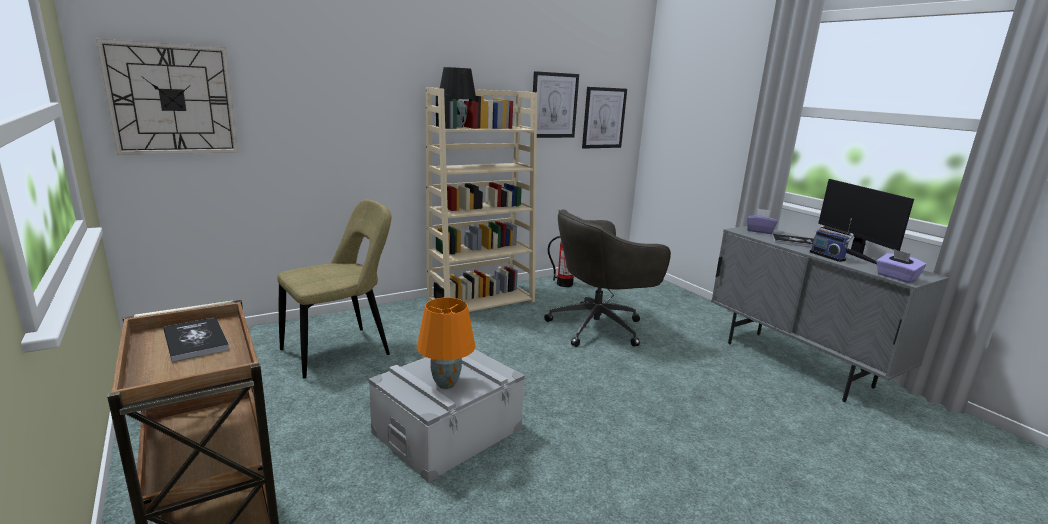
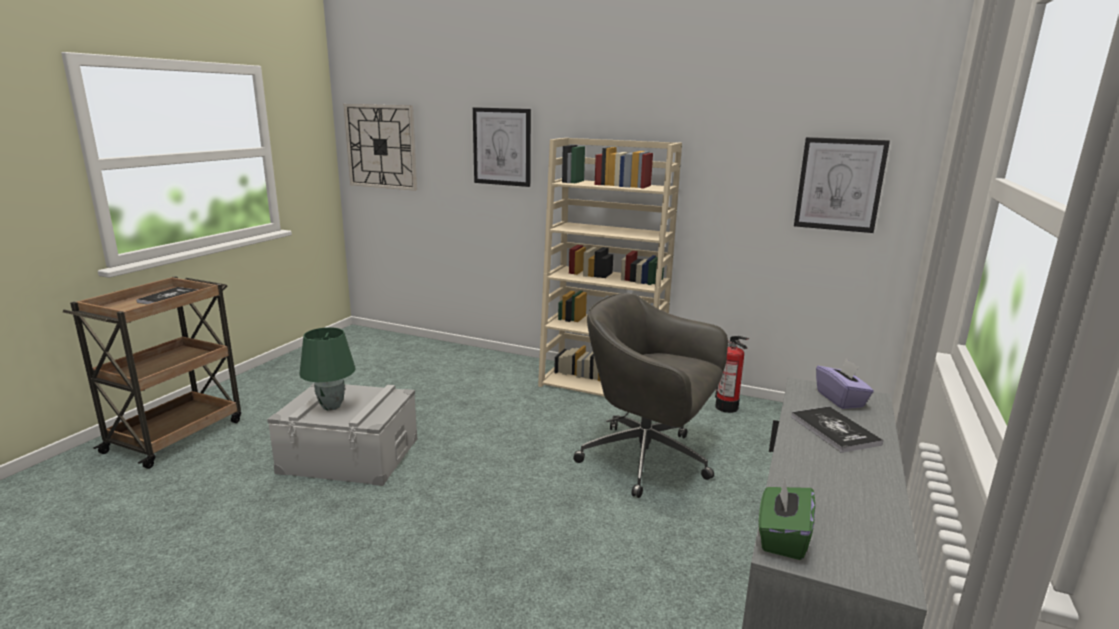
camera: 55 degrees right, 0 degrees up
(341, 351) = (423, 374): beige chair -> none
(445, 384) = (331, 406): orange table lamp -> green table lamp
(456, 127) = (588, 182): black table lamp -> none
(554, 105) = (745, 162): picture -> picture (502, 147)
(828, 256) = (801, 465): radio -> none
(853, 253) = (876, 487): monitor -> none
(896, 277) = (782, 537): purple tissue box -> green tissue box

